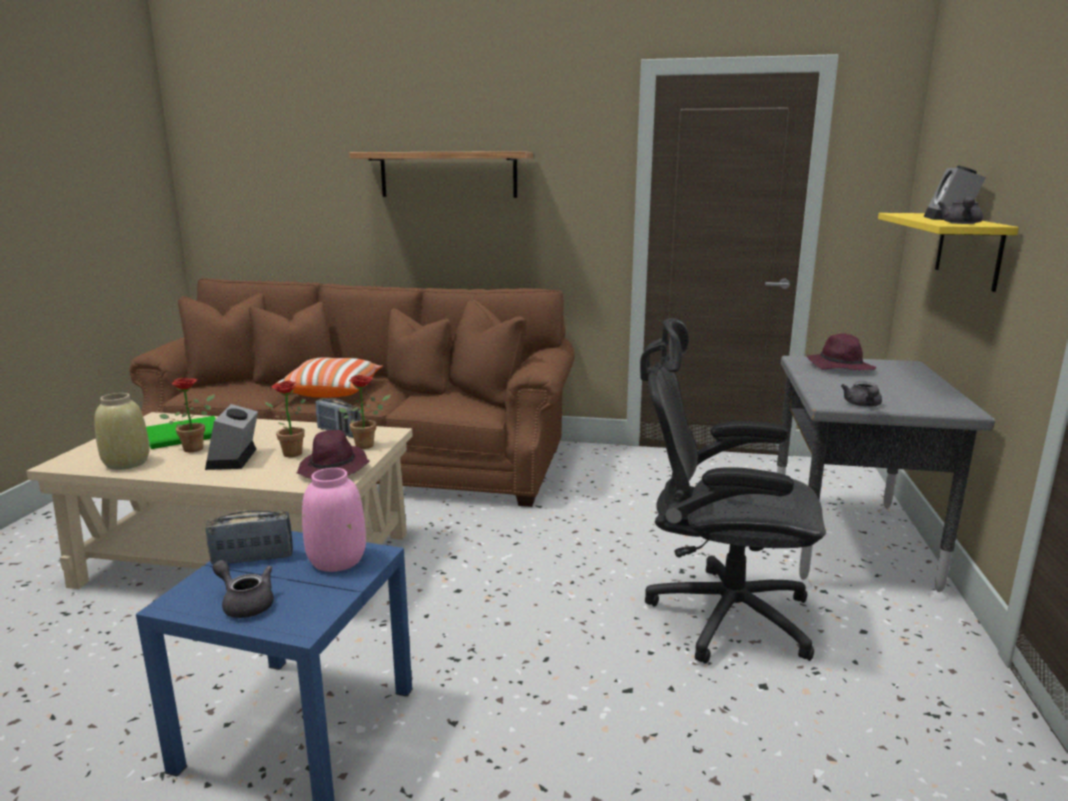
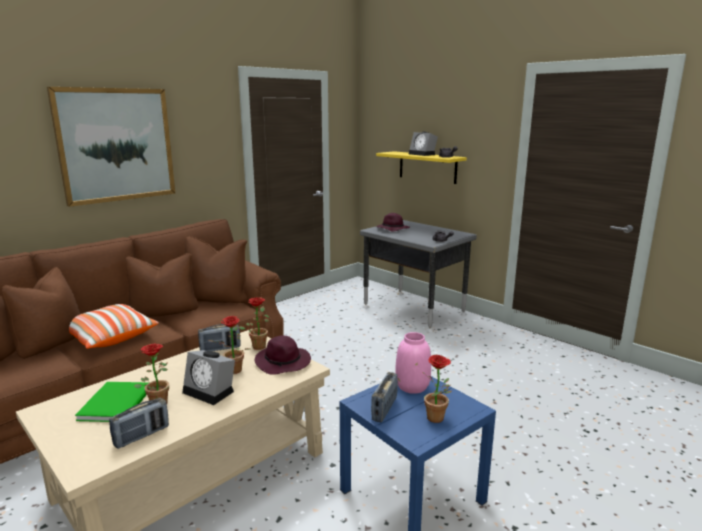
camera: 55 degrees left, 0 degrees up
(127, 463) = (141, 436): beige vase -> radio
(245, 604) = (438, 419): grey teapot -> potted plant
(448, 175) = (116, 145): shelf -> picture
(721, 615) = (433, 354): office chair -> none

